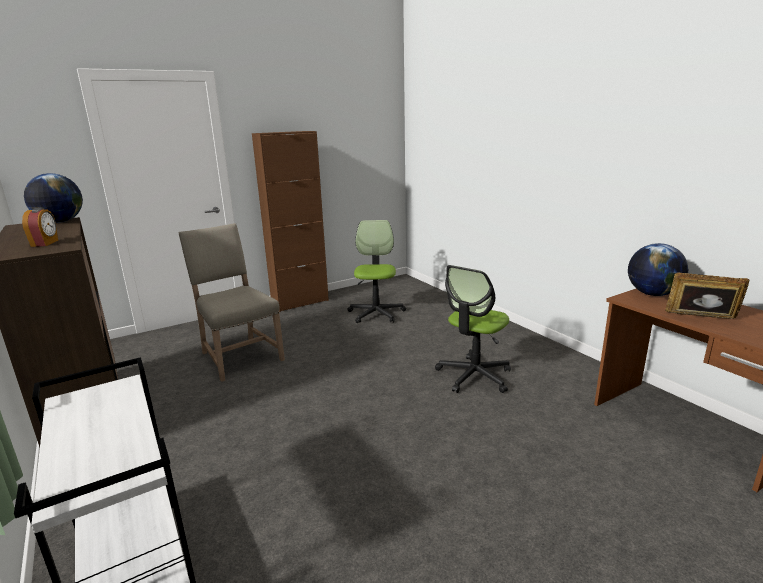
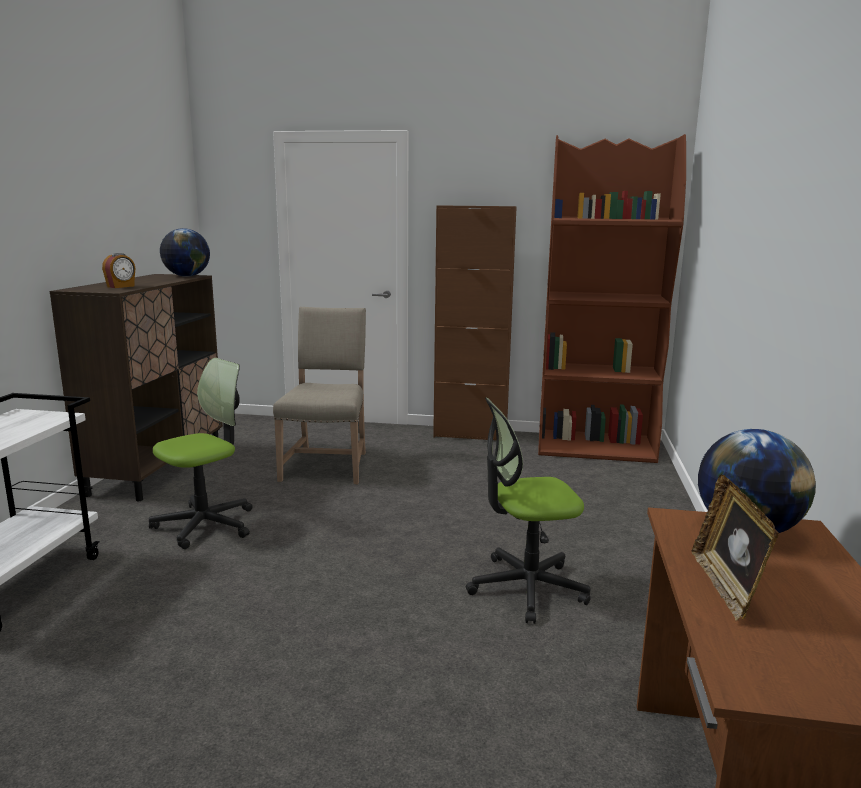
camera: 40 degrees right, 5 degrees down
(376, 313) = (535, 473): office chair -> office chair (205, 525)
(382, 288) = (596, 447): none -> brown bookcase
(701, 318) = (726, 587): picture frame -> picture frame turned 150 degrees counterclockwise

